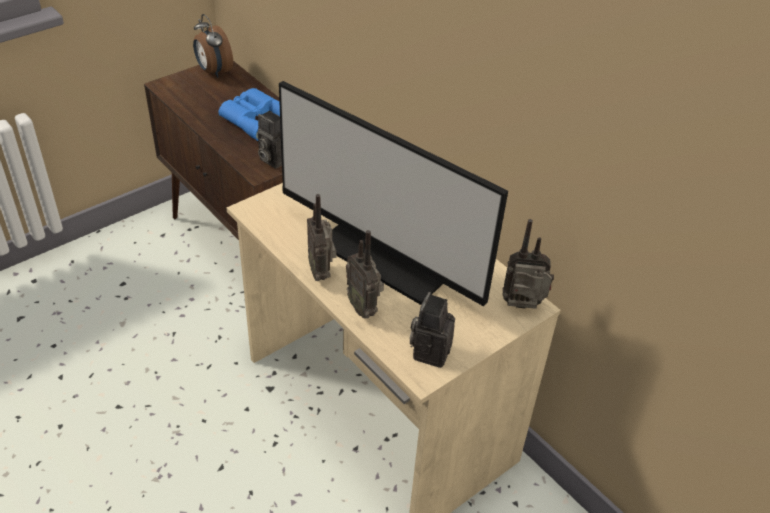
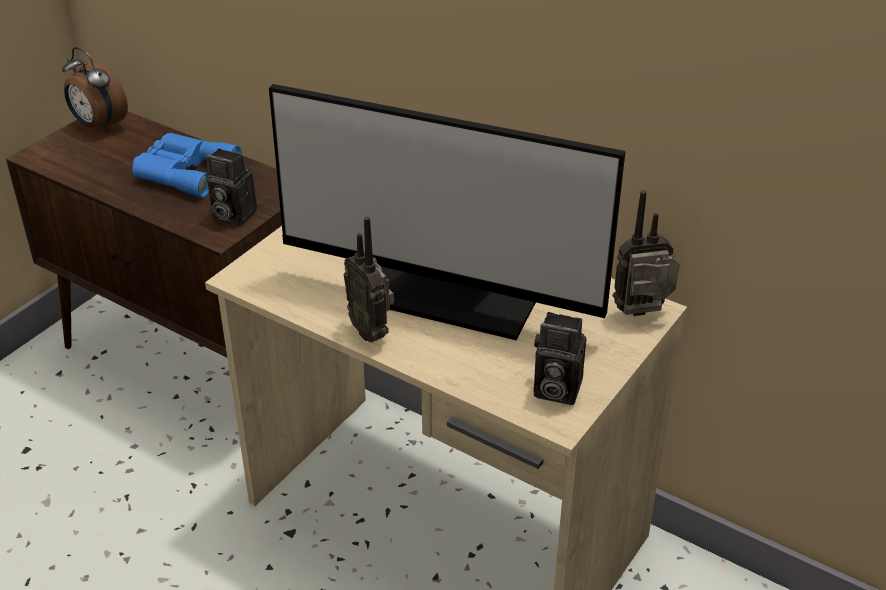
camera: 15 degrees left, 5 degrees down
(364, 308) = (447, 360): radio -> none
(430, 350) = (554, 390): camera -> camera turned 75 degrees counterclockwise

